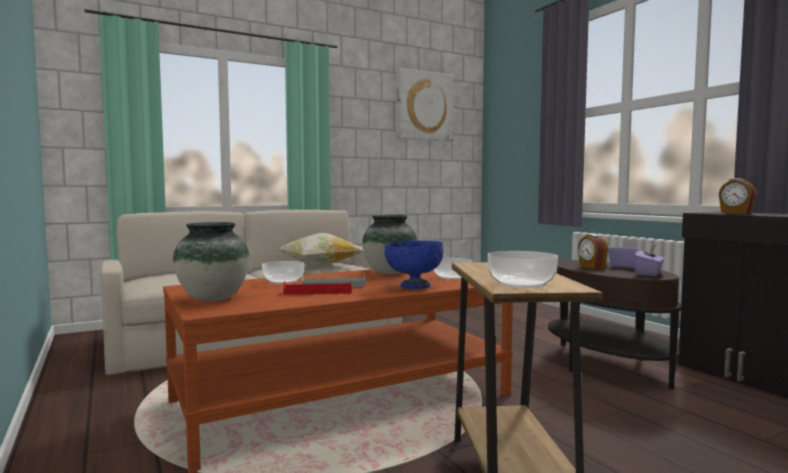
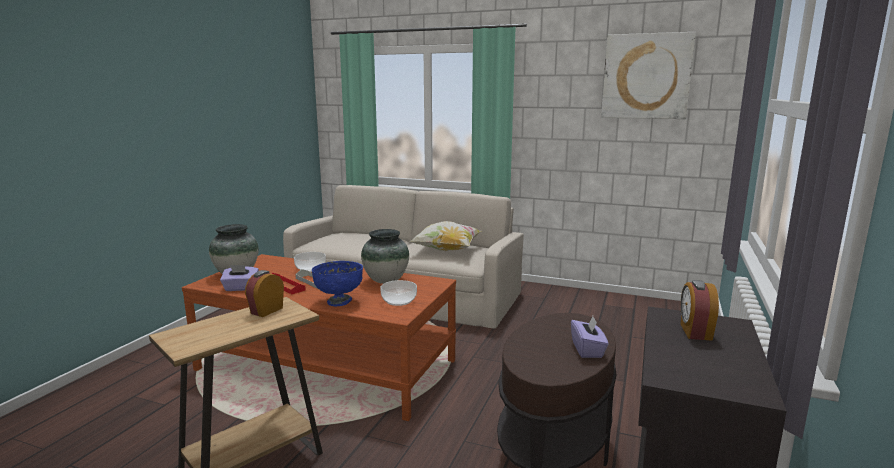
camera: 50 degrees right, 10 degrees up
(521, 283) = (192, 334): bowl -> none
(591, 267) = (550, 334): alarm clock -> alarm clock (266, 310)
(648, 274) = (552, 367): purple tissue box -> purple tissue box (241, 288)

